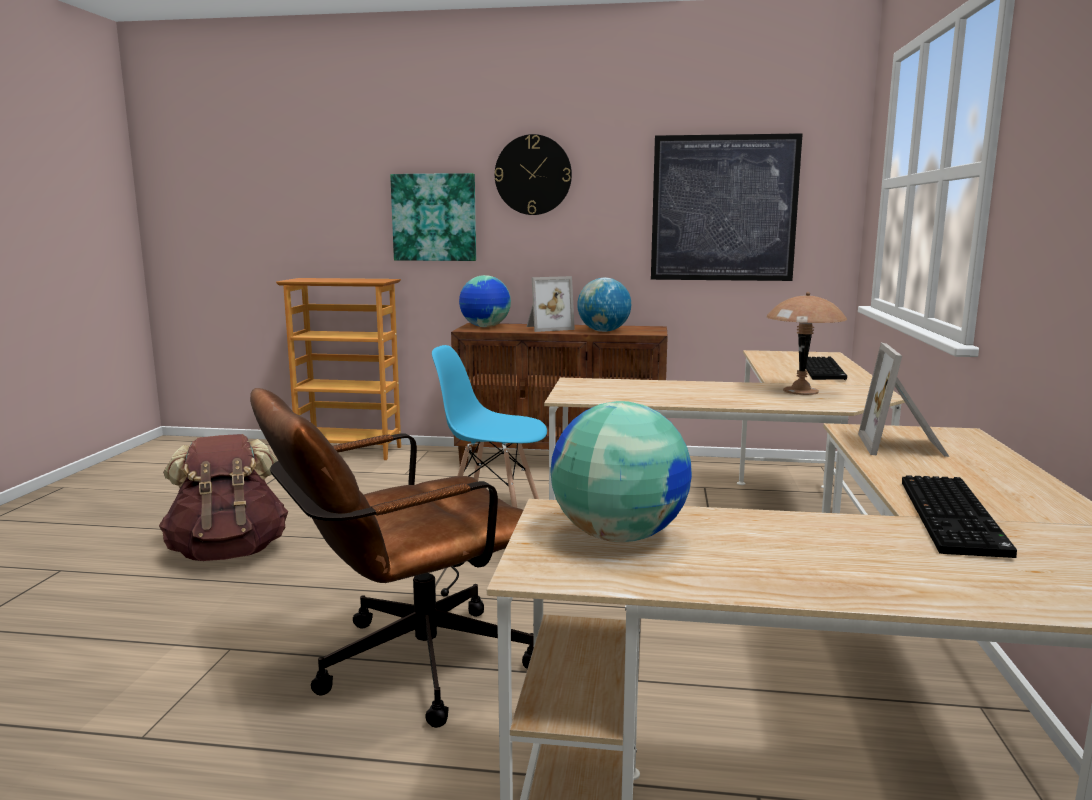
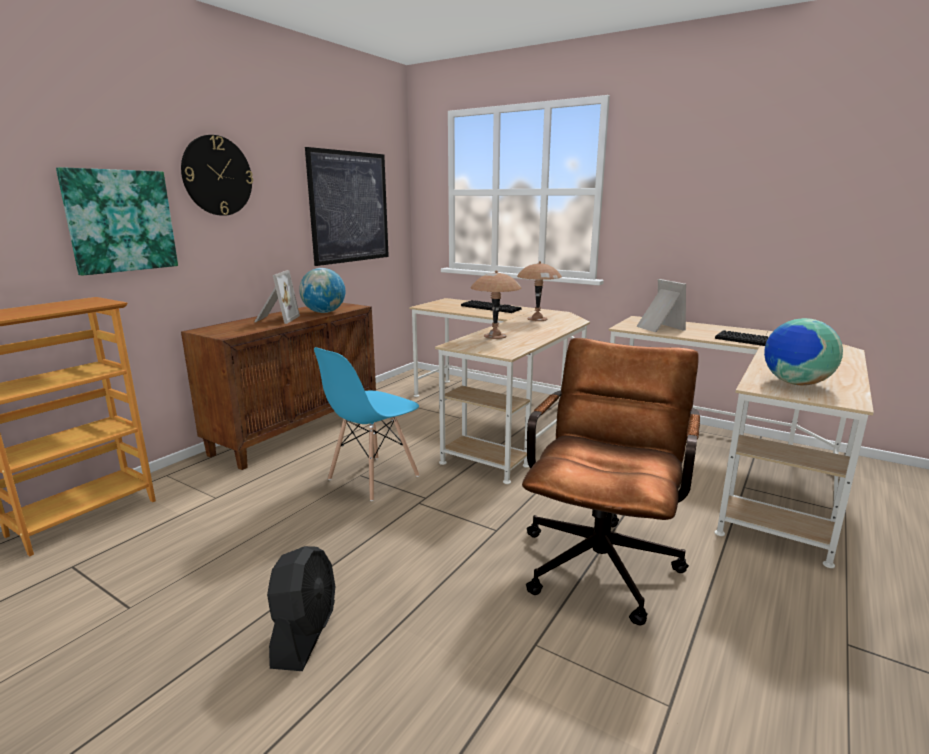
camera: 65 degrees left, 5 degrees up
(229, 552) = (305, 634): brown backpack -> black fan
(405, 667) = (602, 558): brown office chair -> brown office chair turned 150 degrees counterclockwise
(485, 327) = (225, 330): globe -> none
(649, 387) = (494, 336): none -> brown table lamp
(904, 446) = (658, 328): picture frame -> picture frame turned 150 degrees counterclockwise

